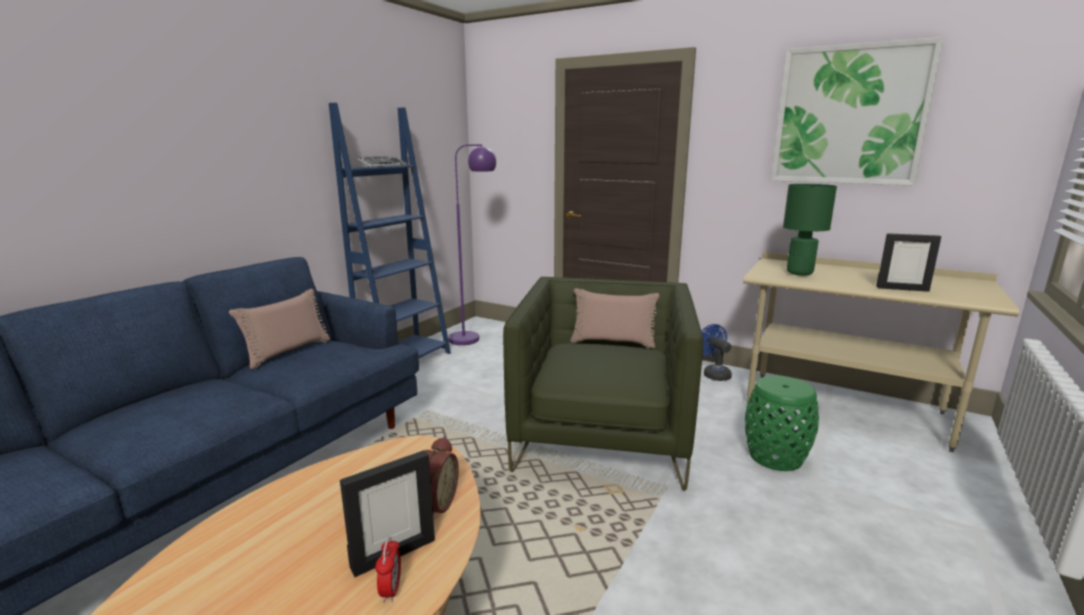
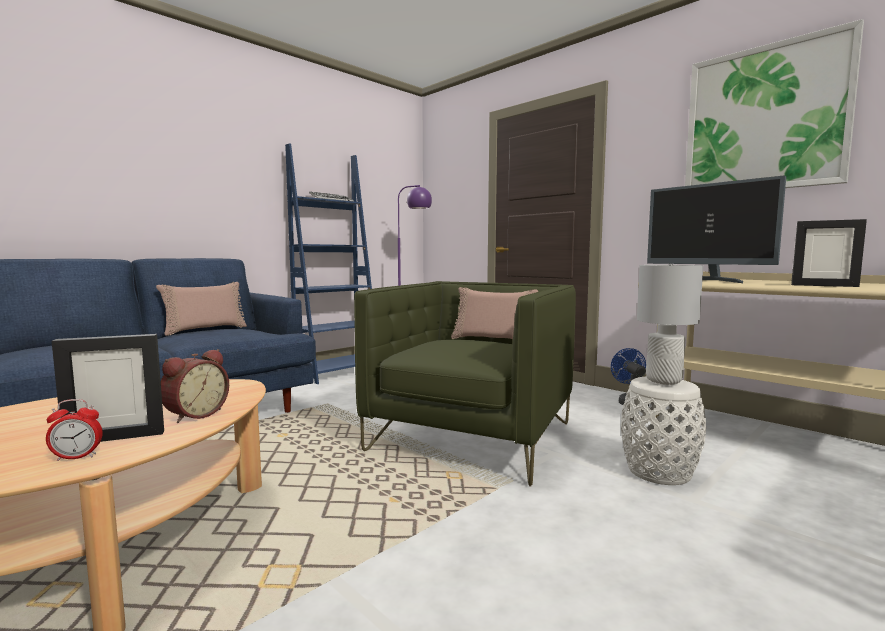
camera: 15 degrees right, 10 degrees down
(391, 590) = (77, 457): alarm clock -> alarm clock turned 60 degrees clockwise
(775, 457) = (658, 472): green stool -> white stool
(784, 385) = (663, 382): none -> grey table lamp
(799, 274) = (707, 281): green table lamp -> monitor

